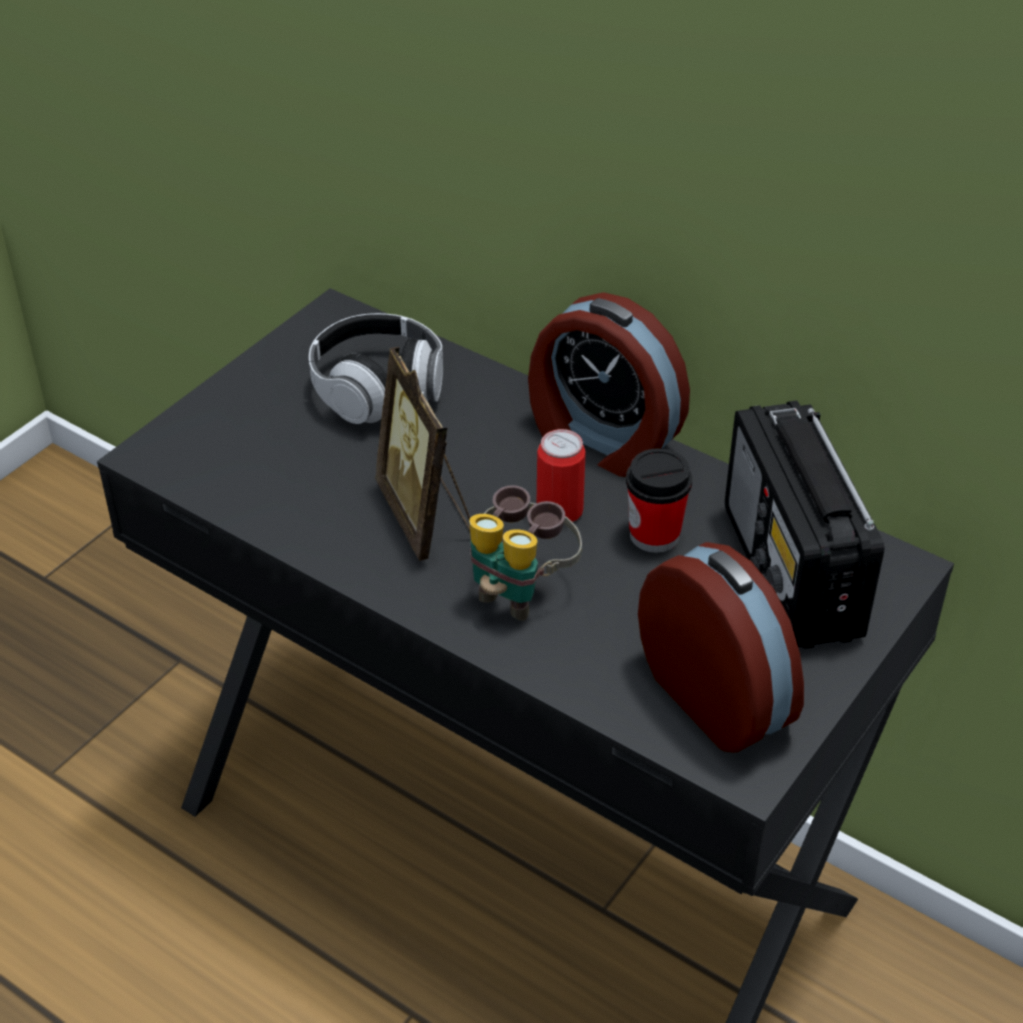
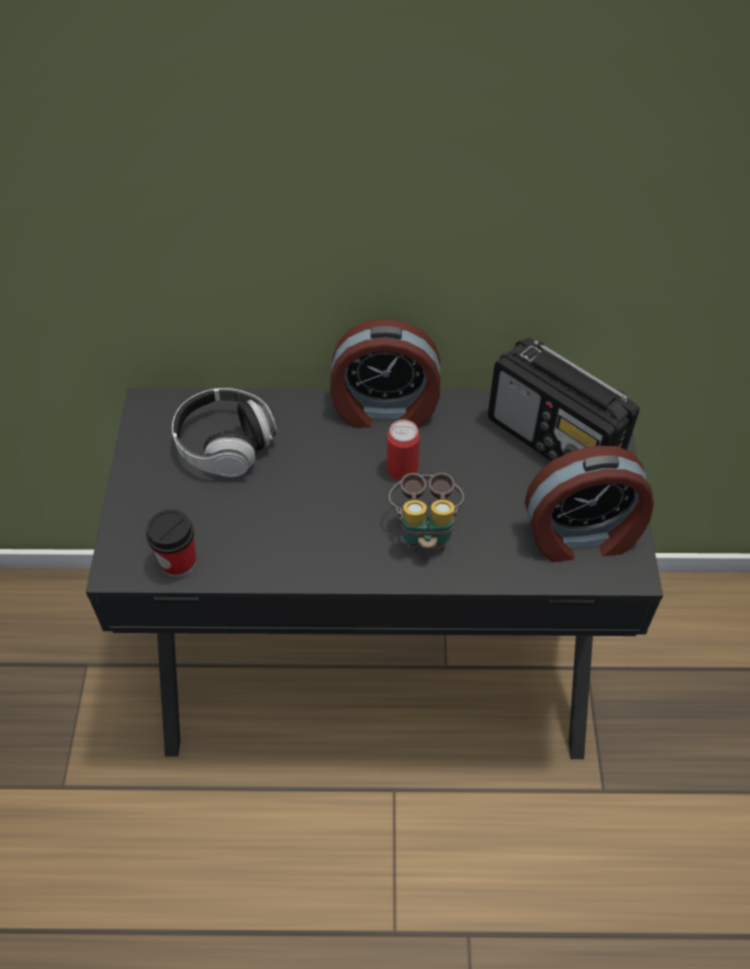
camera: 35 degrees left, 10 degrees up
(427, 516) = (331, 514): picture frame -> none
(654, 535) = (466, 456): cup -> cup (178, 563)
(719, 696) = (581, 536): alarm clock -> alarm clock turned 150 degrees clockwise

